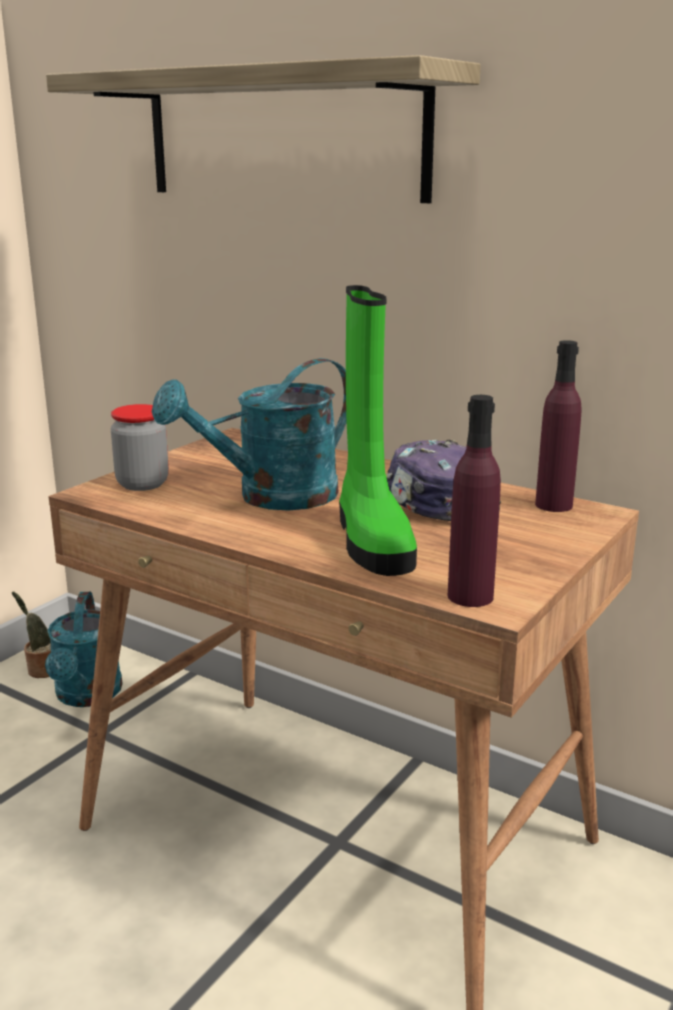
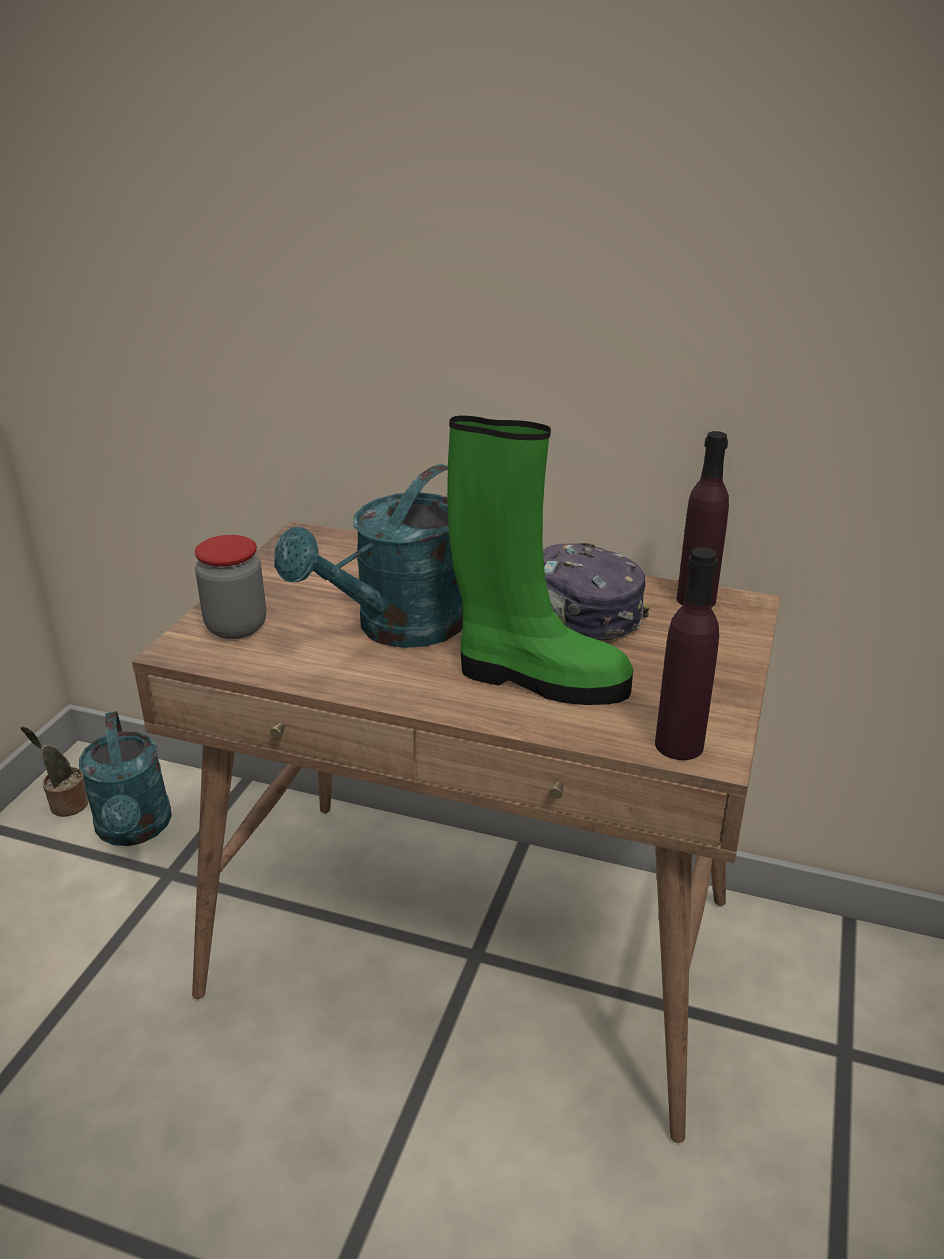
camera: 15 degrees left, 10 degrees up
(282, 135) = (336, 178): shelf -> none
(371, 540) = (538, 679): green boot -> green boot turned 45 degrees counterclockwise

